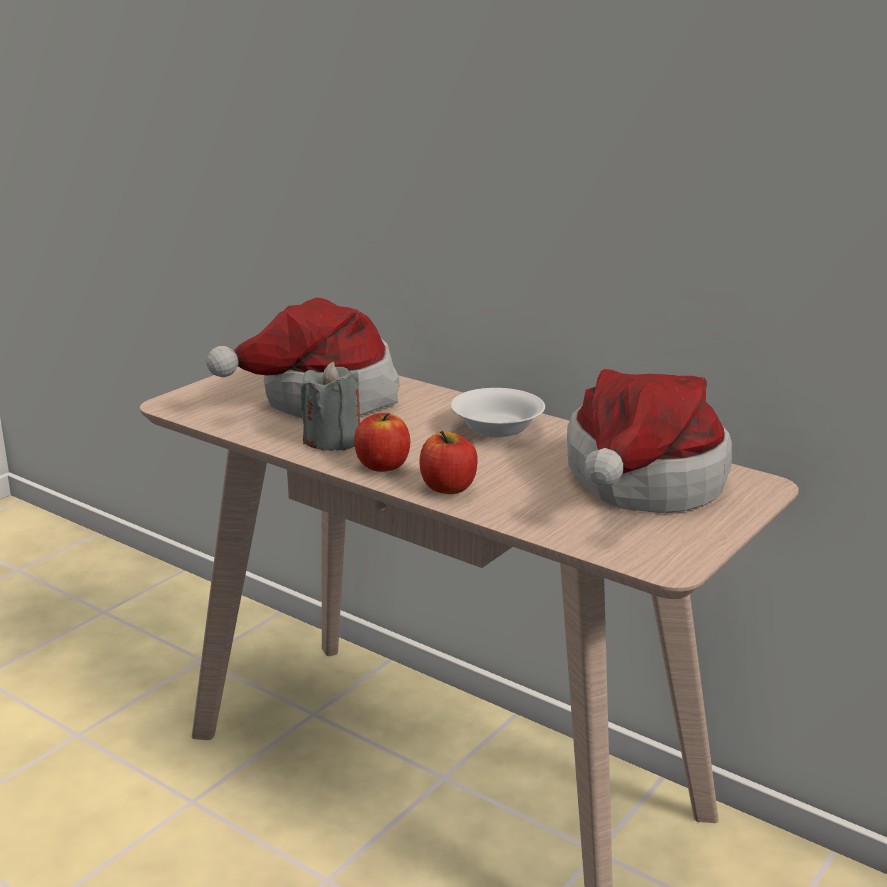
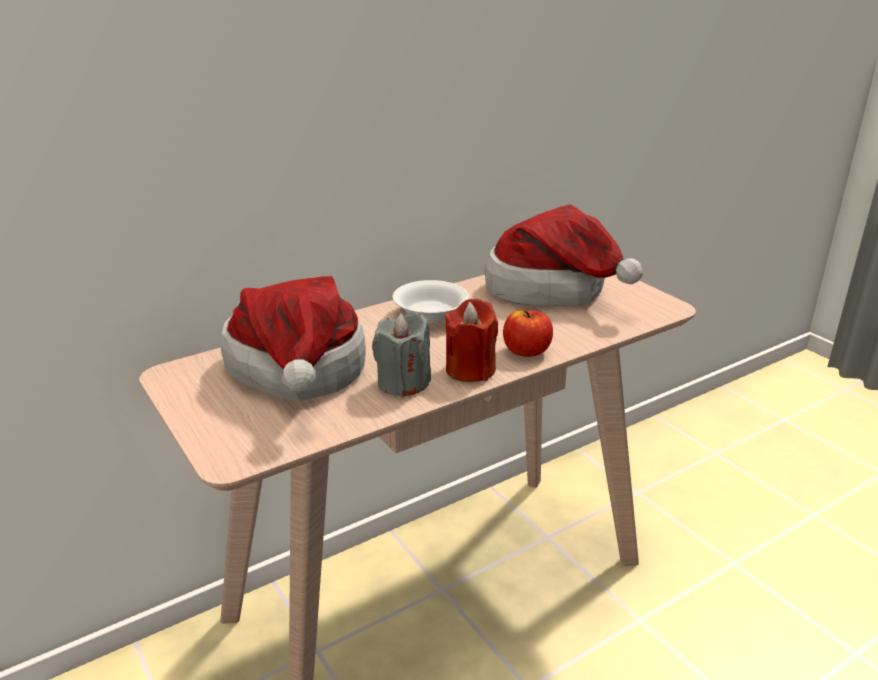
camera: 70 degrees left, 5 degrees up
(382, 465) = (470, 369): apple -> red candle

